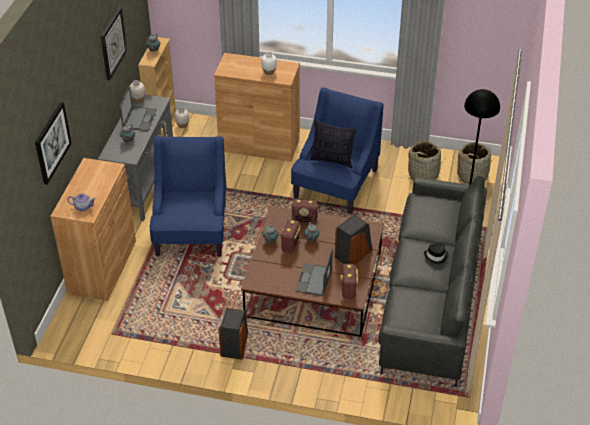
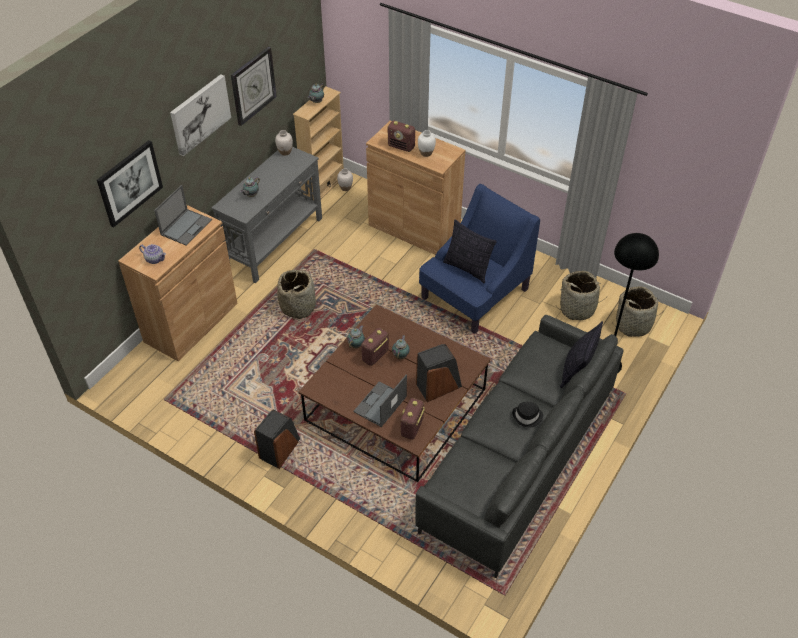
camera: 20 degrees right, 5 degrees up
(86, 74) = (200, 114): none -> picture
(139, 118) = (275, 173): laptop -> laptop (186, 227)
(191, 230) = (298, 306): blue armchair -> basket
(304, 220) = (404, 331): radio -> radio (401, 146)
(457, 213) = (576, 371): none -> pillow

